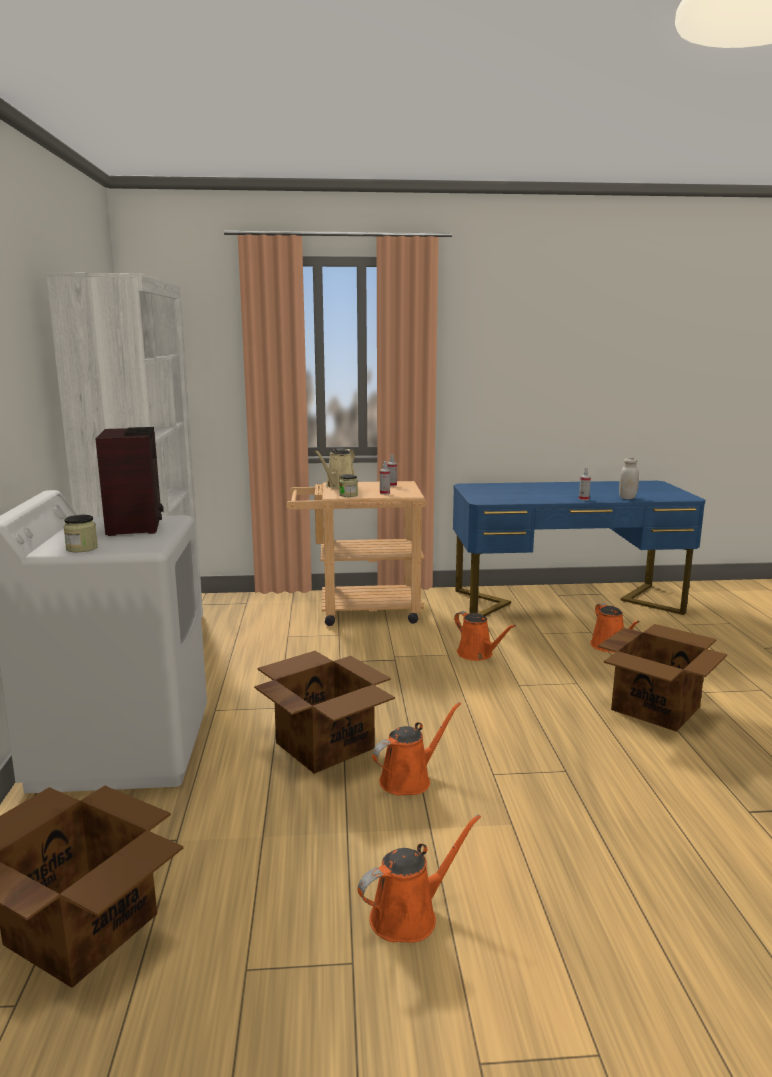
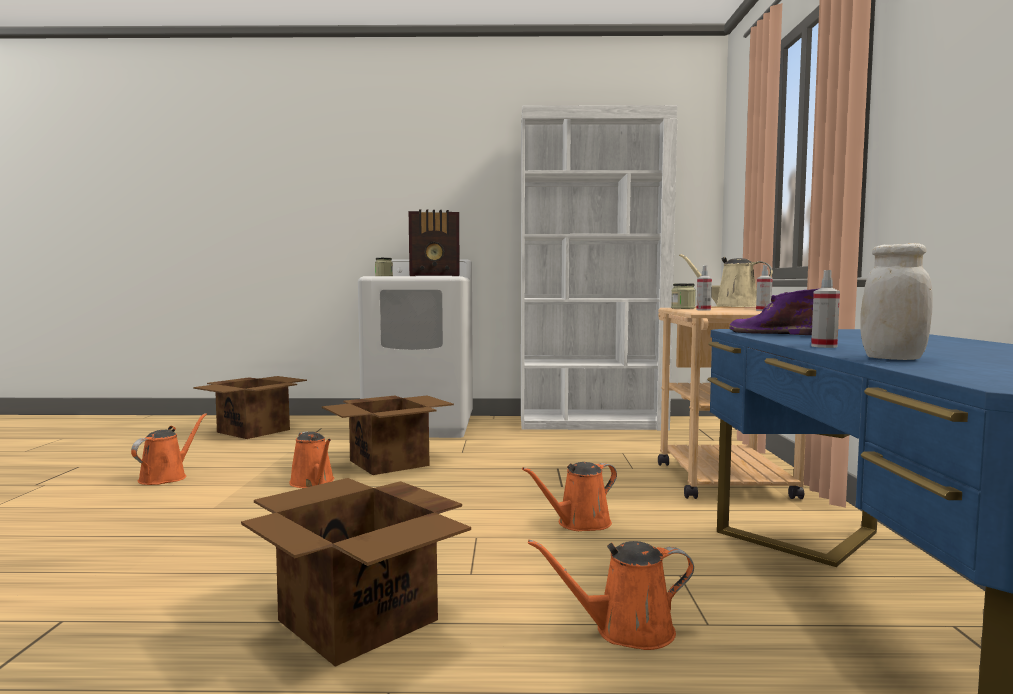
camera: 95 degrees right, 10 degrees down
(409, 915) = (166, 477): orange watering can -> orange watering can turned 135 degrees counterclockwise
(509, 498) = (775, 333): none -> purple boot

